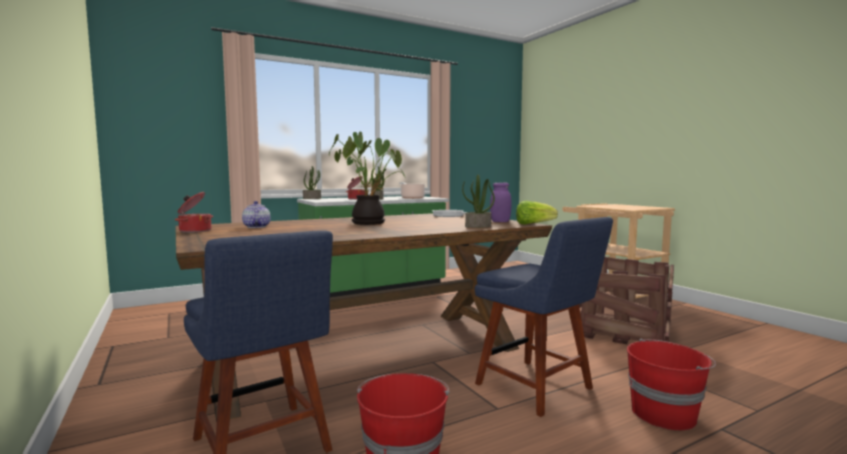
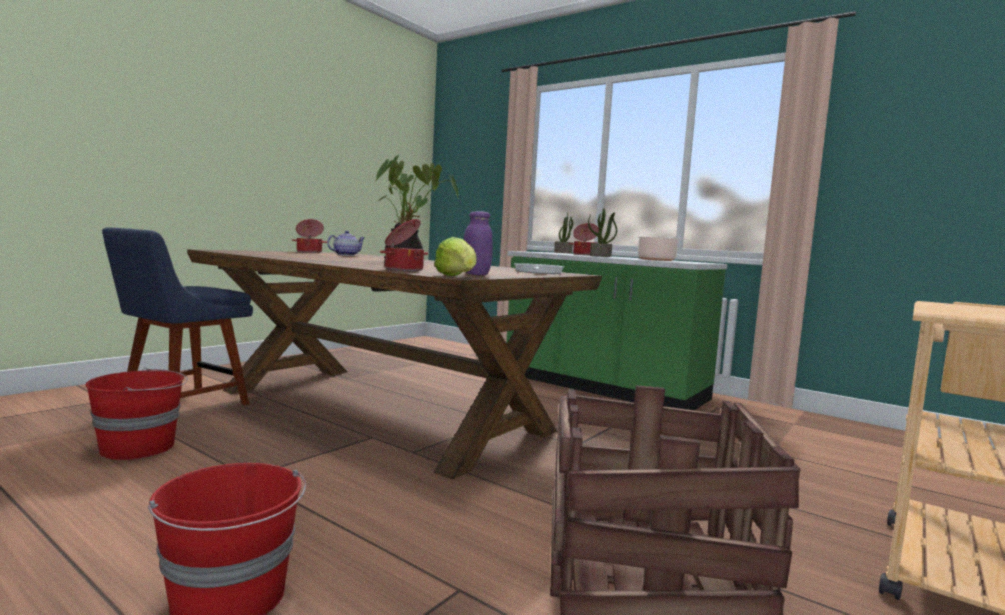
camera: 65 degrees right, 0 degrees up
(478, 226) = (403, 269): potted plant -> cooking pot
(538, 388) = (310, 497): blue chair -> none

